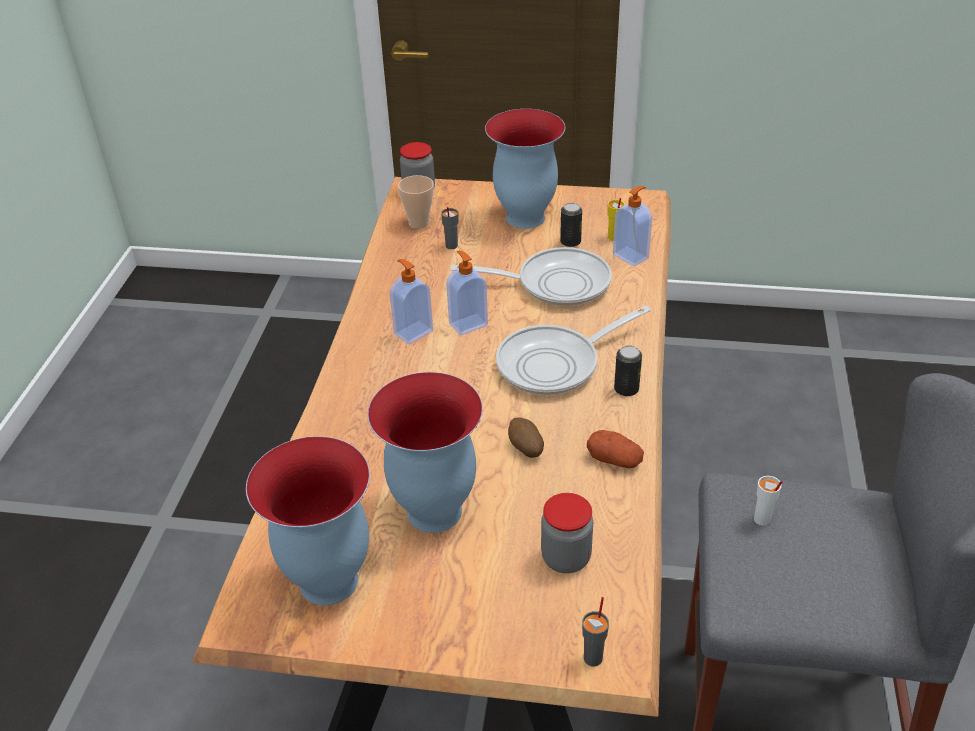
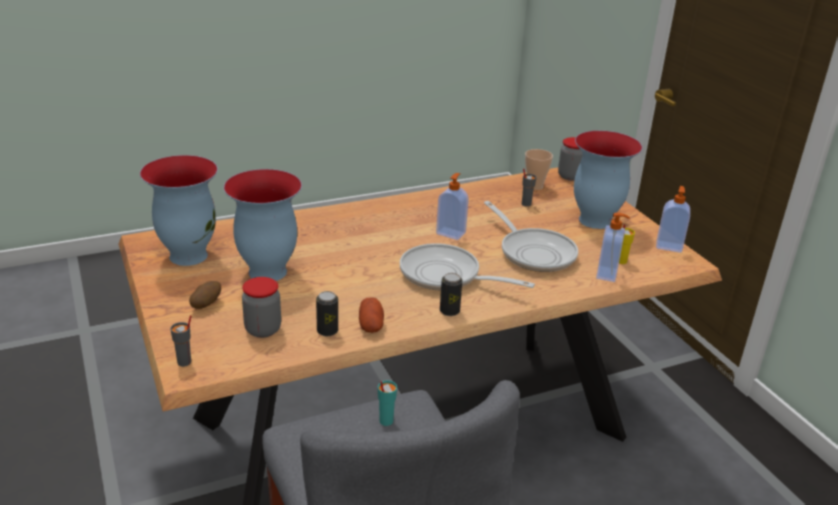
camera: 55 degrees right, 10 degrees down
(412, 332) = (421, 217): soap dispenser -> soap dispenser (669, 246)
(525, 448) = (350, 287): potato -> potato (206, 304)
(570, 242) = (590, 245): can -> can (327, 331)
(762, 519) = (385, 421): white cup -> turquoise cup

